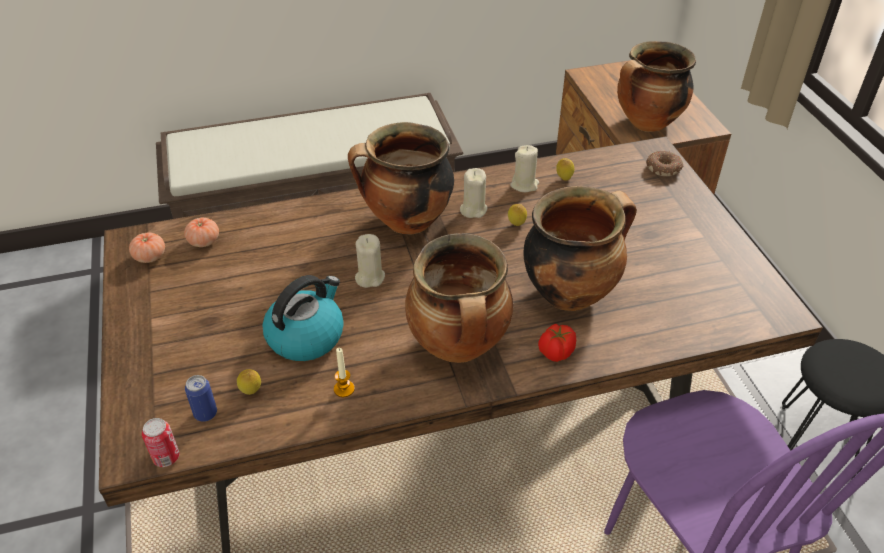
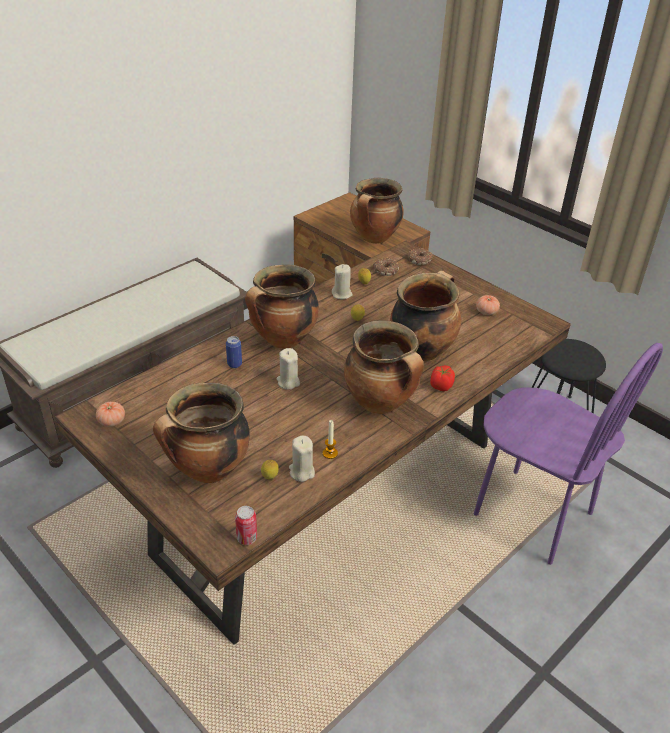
camera: 30 degrees left, 5 degrees down
(195, 355) = (208, 471): none -> cooking pot
(204, 241) = (145, 398): tomato -> tomato (486, 312)
(205, 413) = (250, 502): can -> can (234, 364)
(306, 336) = (276, 431): kettle -> none
(473, 209) = (321, 319): beige candle -> beige candle (301, 472)
(606, 169) = (385, 270): none -> donut

